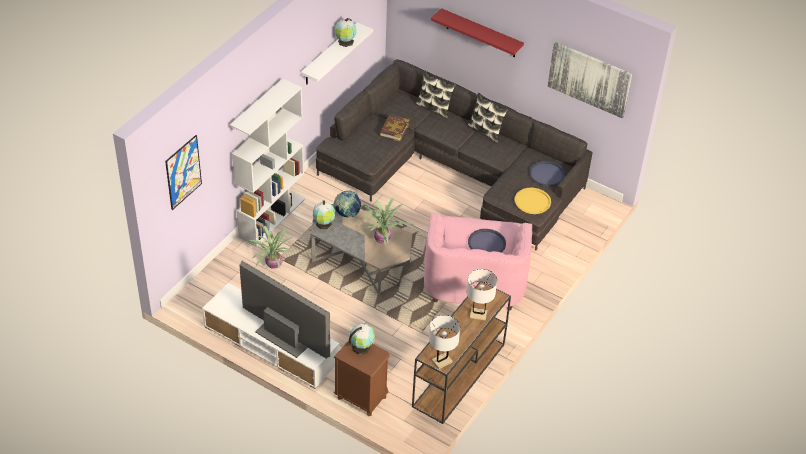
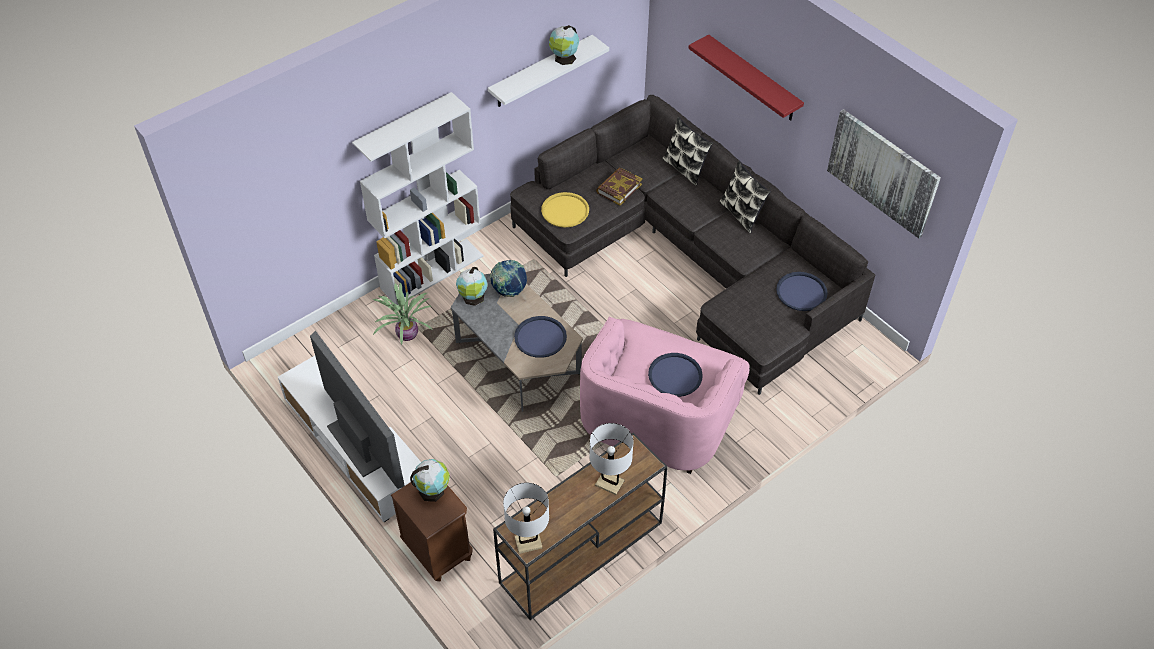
camera: 20 degrees right, 5 degrees up
(183, 172) = (268, 195): picture -> none
(383, 240) = (540, 337): potted plant -> blue tray
(532, 201) = (766, 327): yellow tray -> yellow tray (565, 210)

